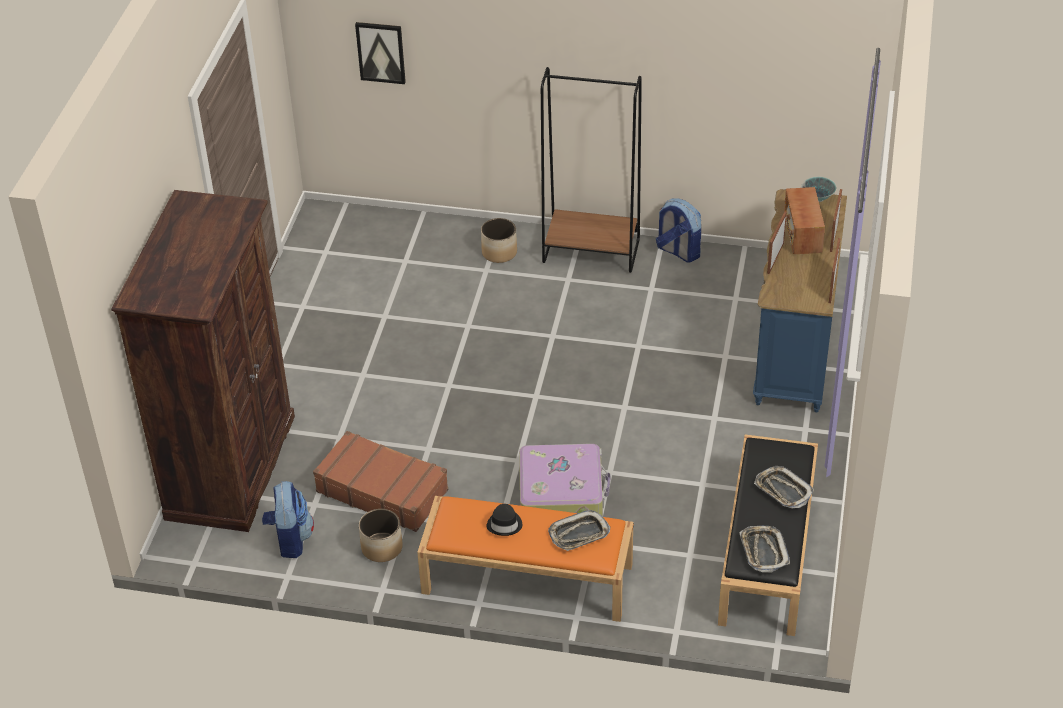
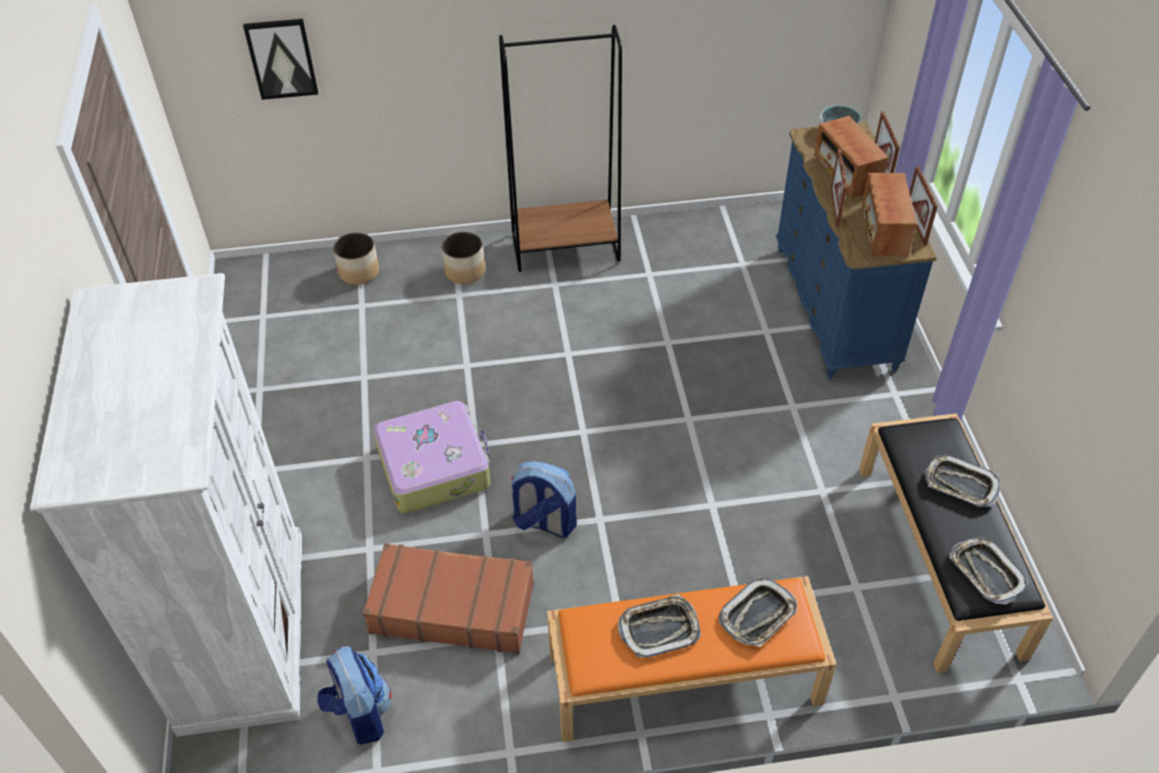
camera: 20 degrees left, 5 degrees up
(232, 467) = (244, 629): brown wardrobe -> white wardrobe
(382, 547) = (484, 688): planter -> planter (359, 272)
(505, 524) = (659, 629): black hat -> tray
(562, 493) = (670, 548): suitcase -> suitcase (435, 466)
(678, 251) = (656, 227): backpack -> backpack (543, 522)
(803, 285) = (883, 231): none -> radio

